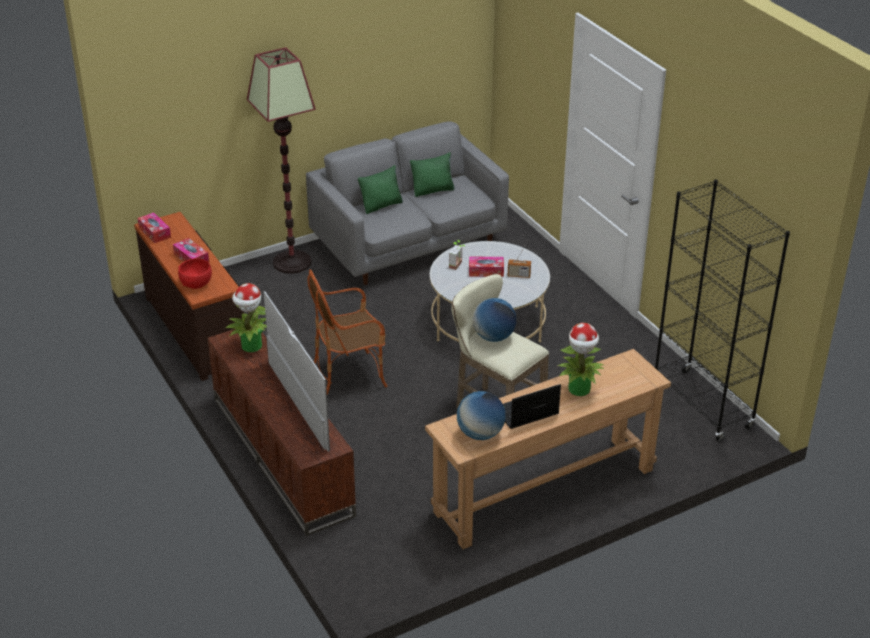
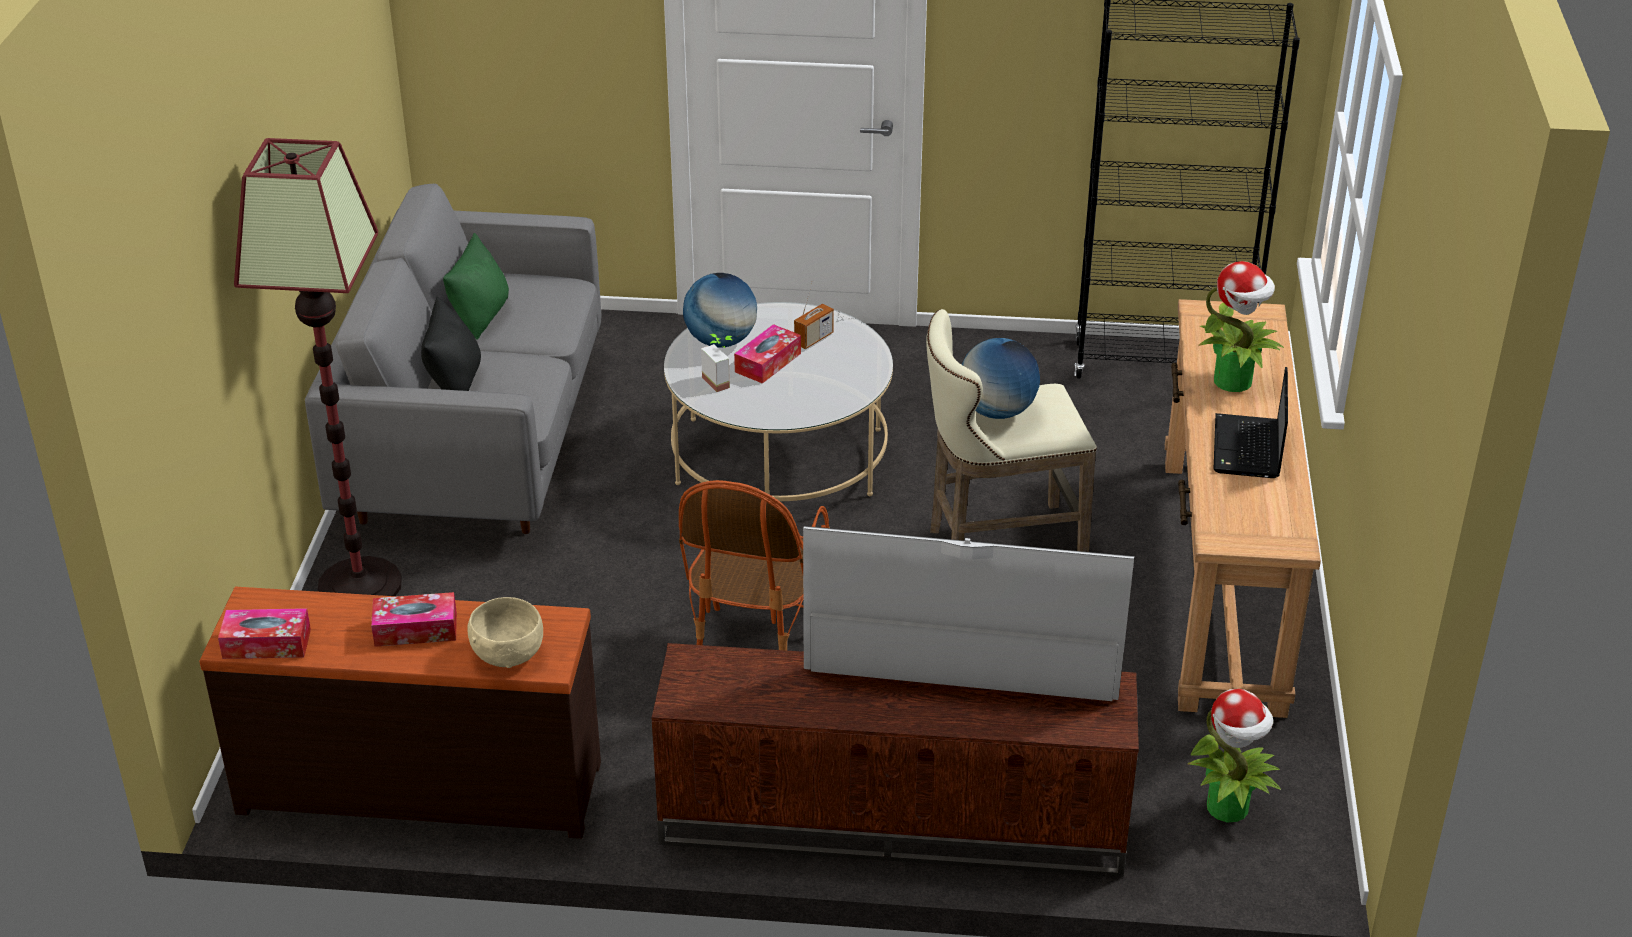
camera: 55 degrees left, 0 degrees up
(196, 283) = (507, 653): red bowl -> beige bowl
(251, 346) = (737, 674): potted plant -> potted plant (1229, 808)
(381, 205) = (454, 382): green pillow -> black pillow
(480, 434) = (1263, 510): globe -> globe (721, 341)

